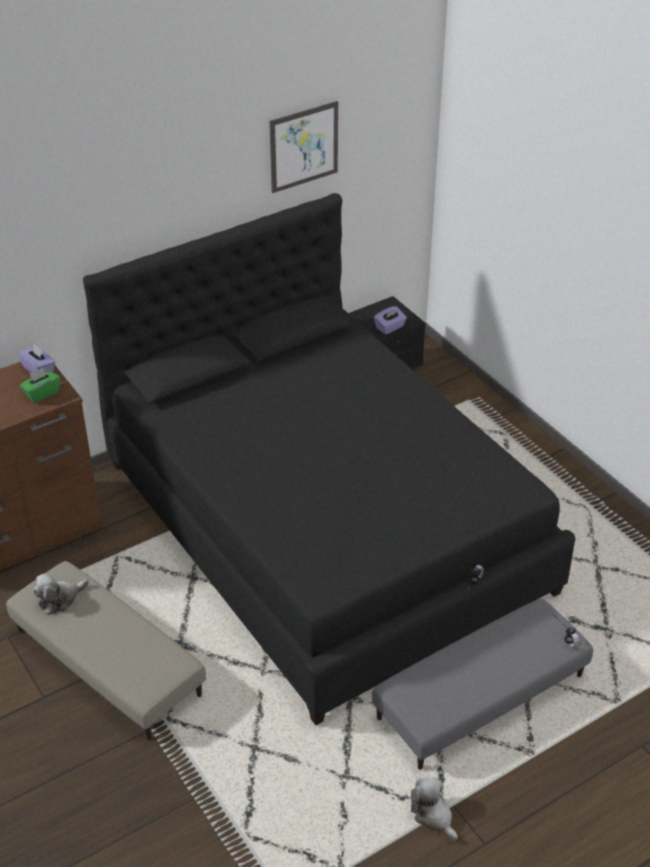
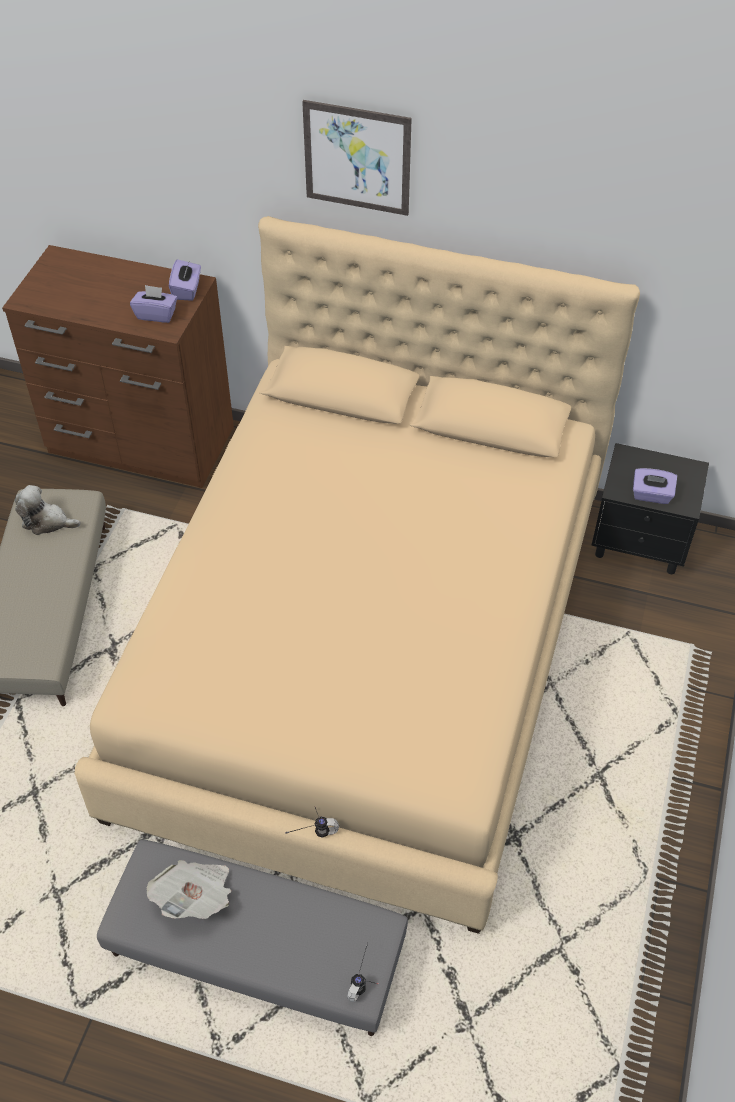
camera: 50 degrees right, 10 degrees up
(42, 393) = (156, 314): green tissue box -> purple tissue box
(304, 146) = (611, 202): picture -> picture (357, 158)
(324, 525) = (368, 649): black bed -> beige bed
(433, 816) = (64, 1007): plush toy -> none
(443, 680) = (195, 897): none -> newspaper

